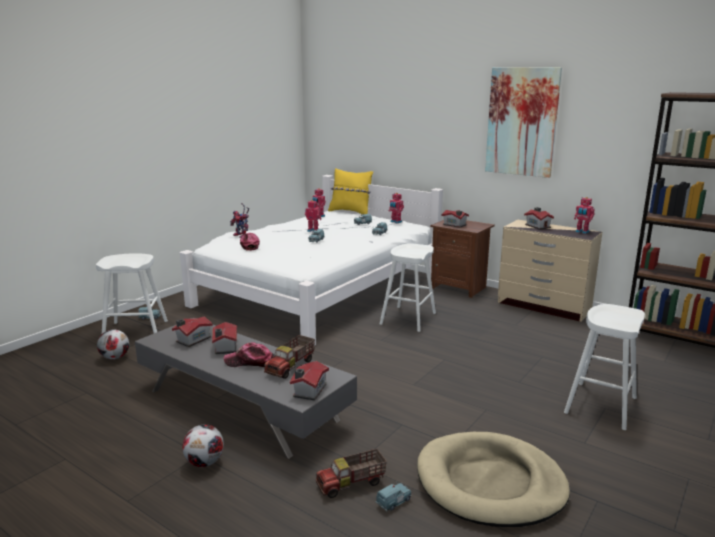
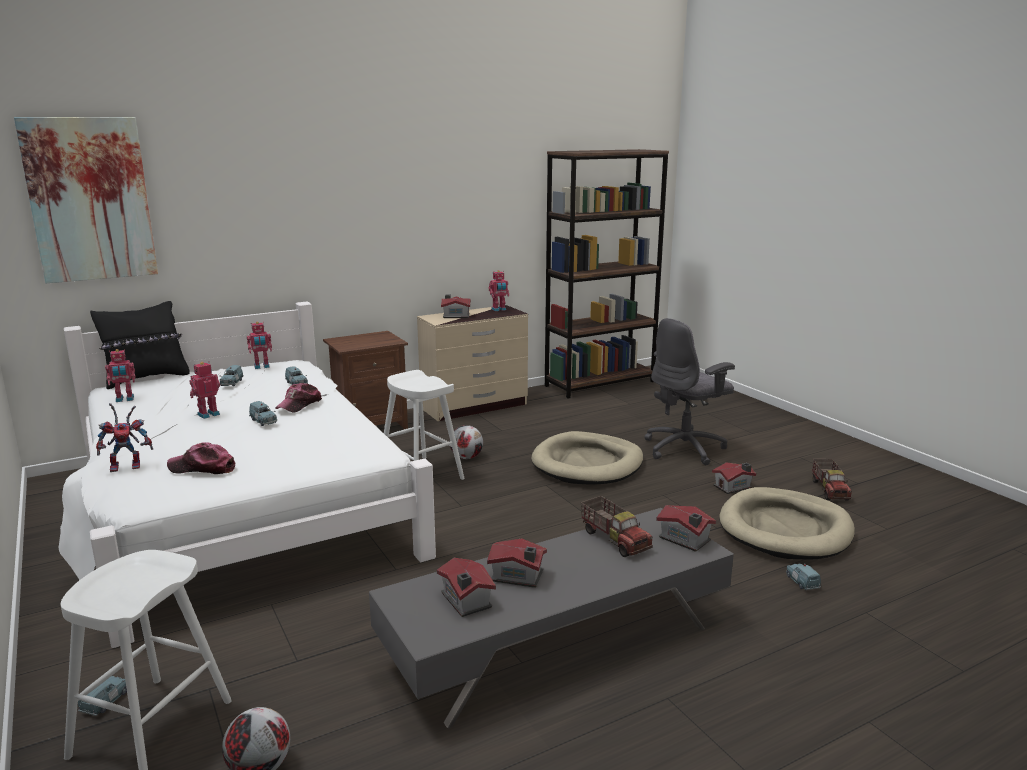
camera: 65 degrees left, 0 degrees up
(205, 462) = (688, 695): football -> football (466, 457)
(250, 362) = (582, 565): cap -> cap (299, 405)
(350, 212) = (146, 379): yellow pillow -> black pillow
(351, 484) = (767, 598): toy truck -> toy truck (830, 490)
(454, 225) = (361, 343): toy house -> toy house (734, 487)
(502, 367) = (587, 464): none -> beige dog bed
(522, 122) = (404, 195): picture -> picture (90, 200)
(600, 405) = (685, 449): white stool -> grey office chair

